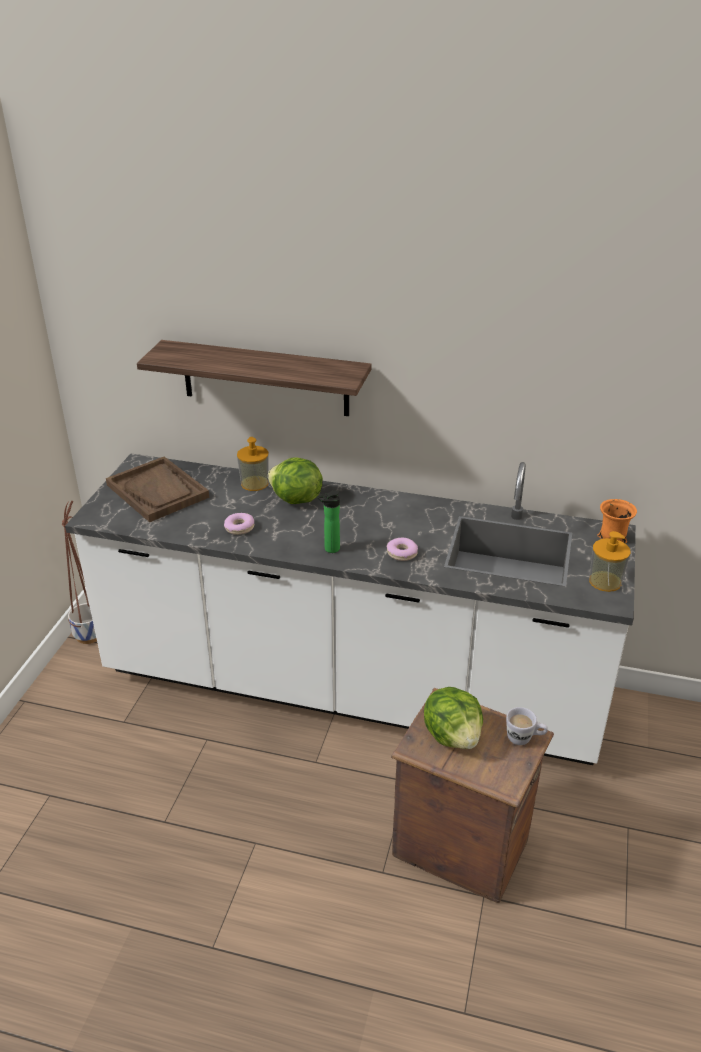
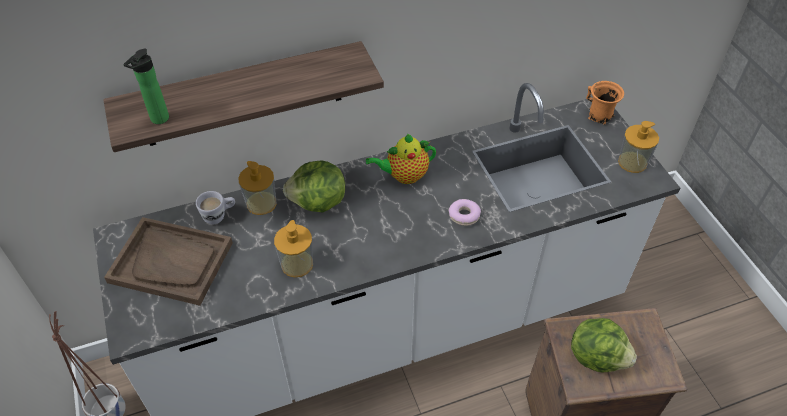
camera: 35 degrees left, 15 degrees up
(239, 528) = (297, 264): donut -> soap dispenser
(329, 549) = (401, 244): bottle -> bottle (158, 120)
(382, 509) = (404, 176): none -> teapot
(524, 738) = (644, 326): white mug -> white mug (219, 216)

